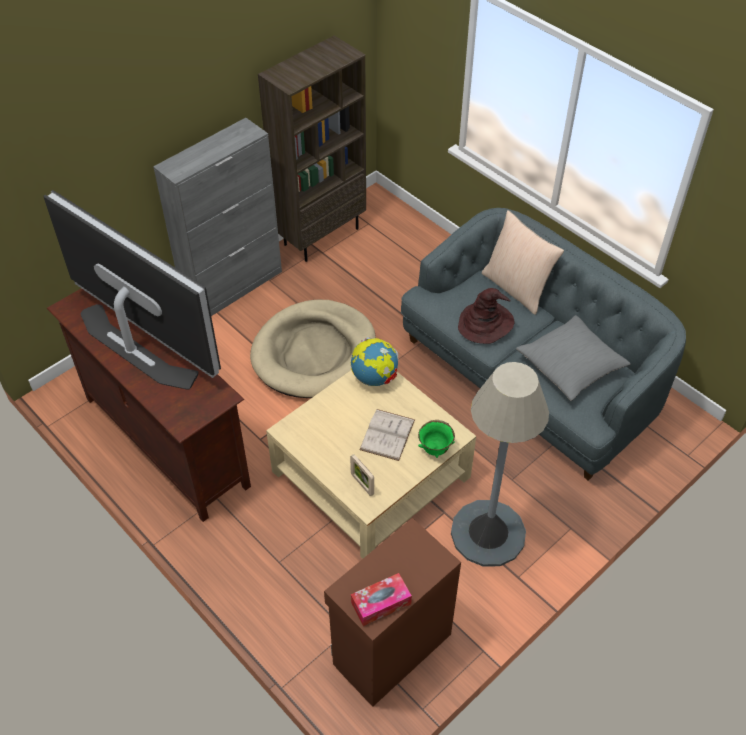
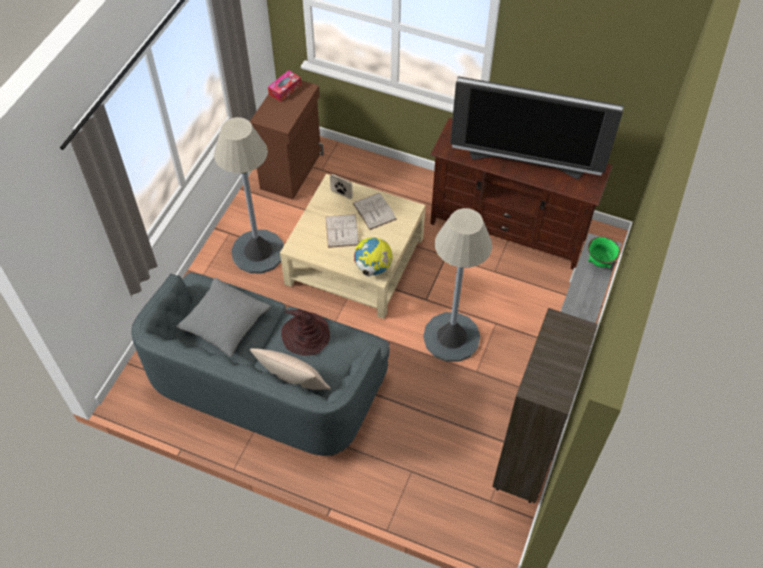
camera: 155 degrees right, 5 degrees up
(314, 352) = (451, 337): beige dog bed -> grey floor lamp
(333, 445) = (374, 211): none -> white book
(435, 449) = (304, 233): green bowl -> green bowl (599, 262)

